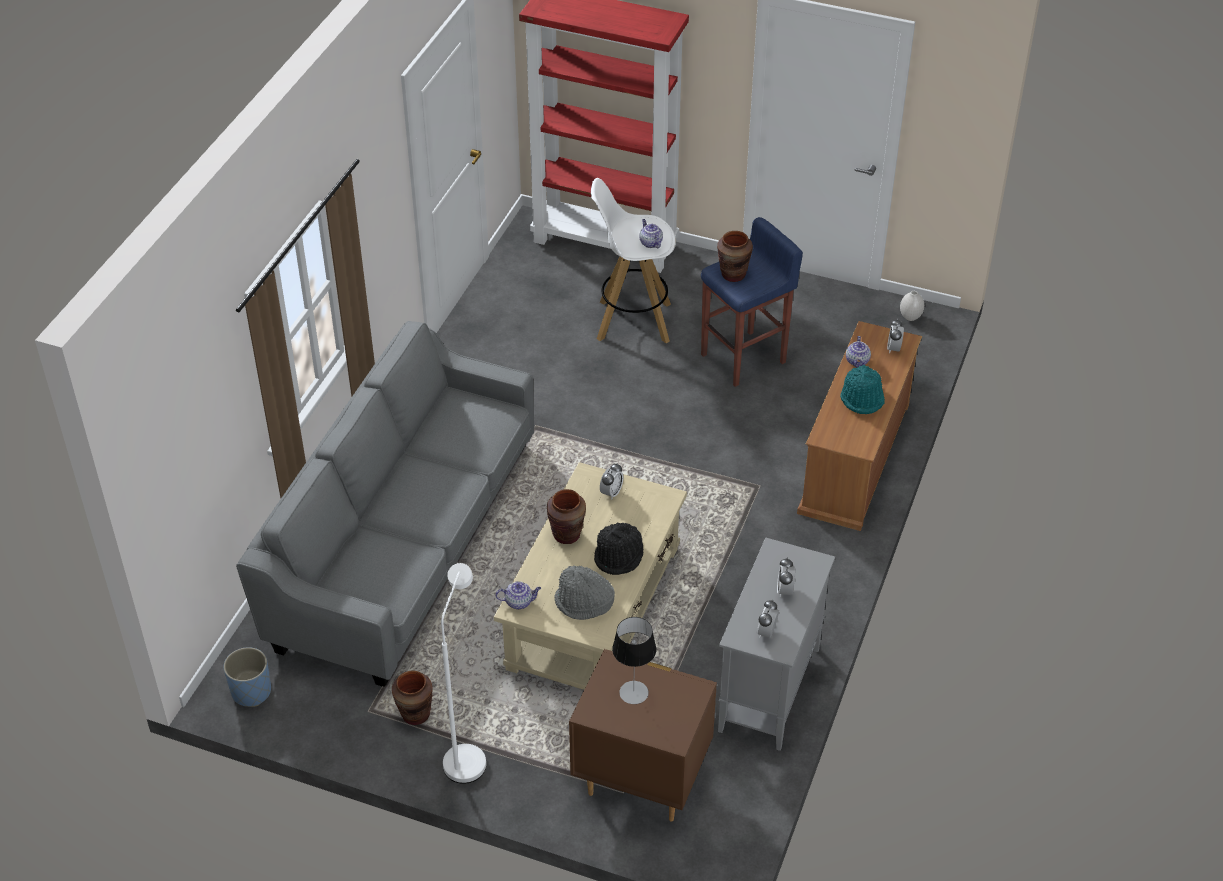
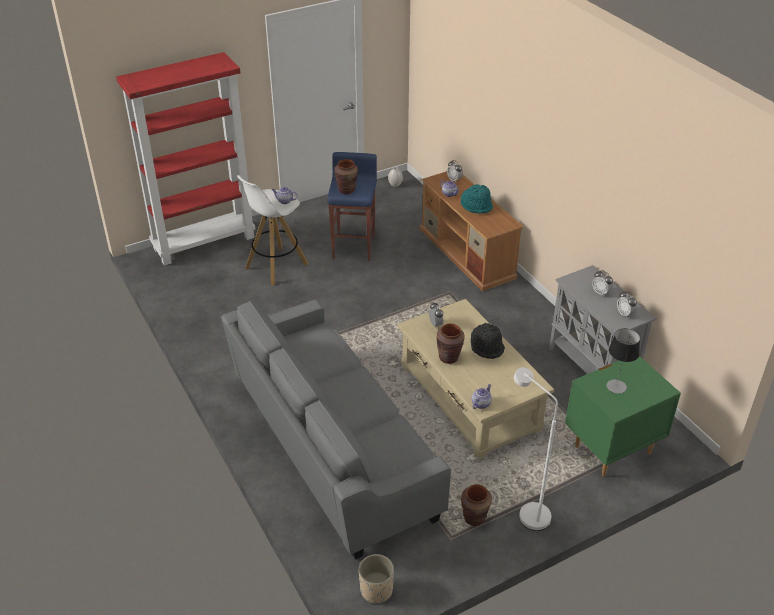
camera: 50 degrees left, 5 degrees down
(251, 691) = (376, 590): blue planter -> beige planter
(584, 603) = (508, 379): grey hat -> none
(641, 781) = (611, 449): brown nightstand -> green nightstand

